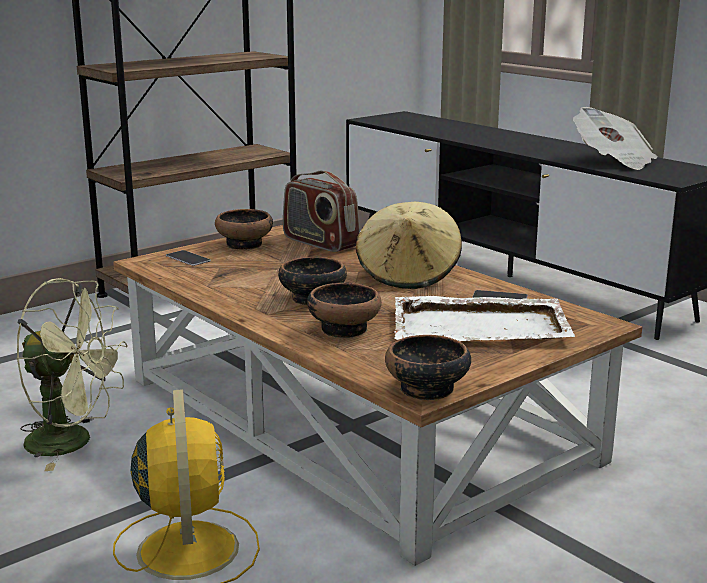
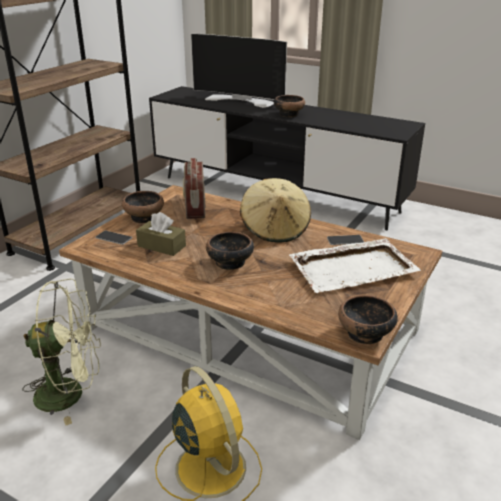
camera: 20 degrees left, 10 degrees up
(240, 273) = (161, 246): none -> brown tissue box
(320, 243) = (195, 208): radio -> radio turned 60 degrees clockwise
(344, 329) = (272, 287): bowl -> bowl (289, 114)
(474, 129) = (241, 100): none -> television
(613, 161) = (349, 121): newspaper -> none

